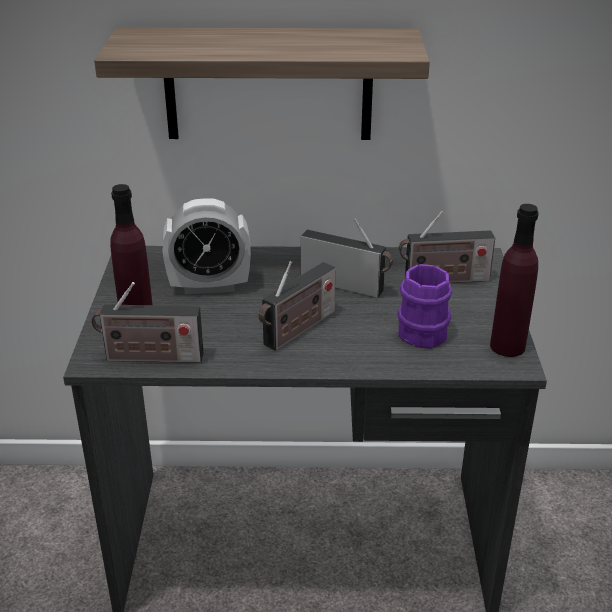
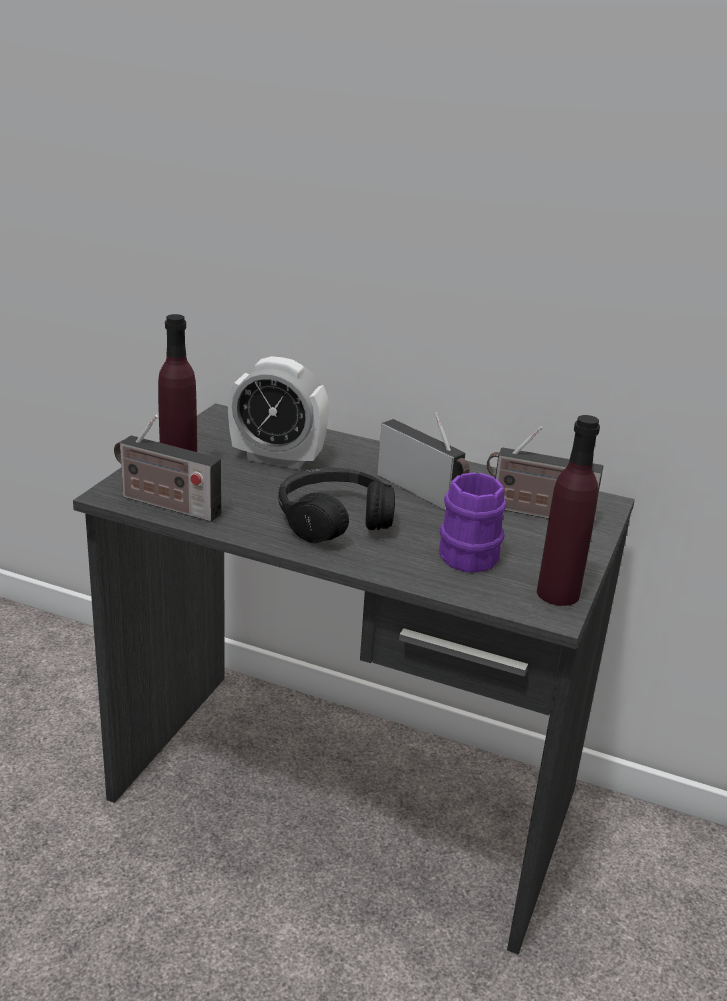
camera: 20 degrees right, 5 degrees down
(268, 84) = (391, 253): shelf -> none
(297, 330) = (334, 519): radio -> black headphones

